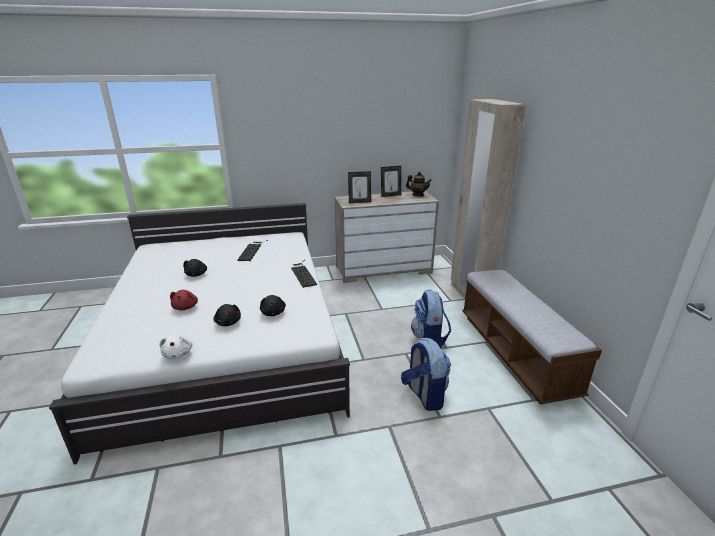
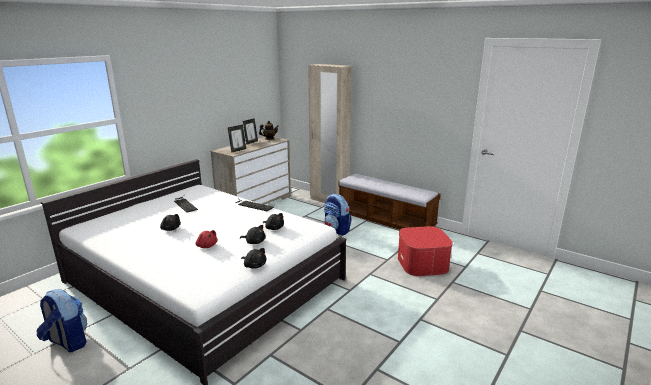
camera: 40 degrees left, 5 degrees down
(178, 353) = (254, 265): white plush toy -> black plush toy
(424, 395) = (368, 254): backpack -> backpack (67, 342)
(484, 452) = (422, 263): none -> ottoman

